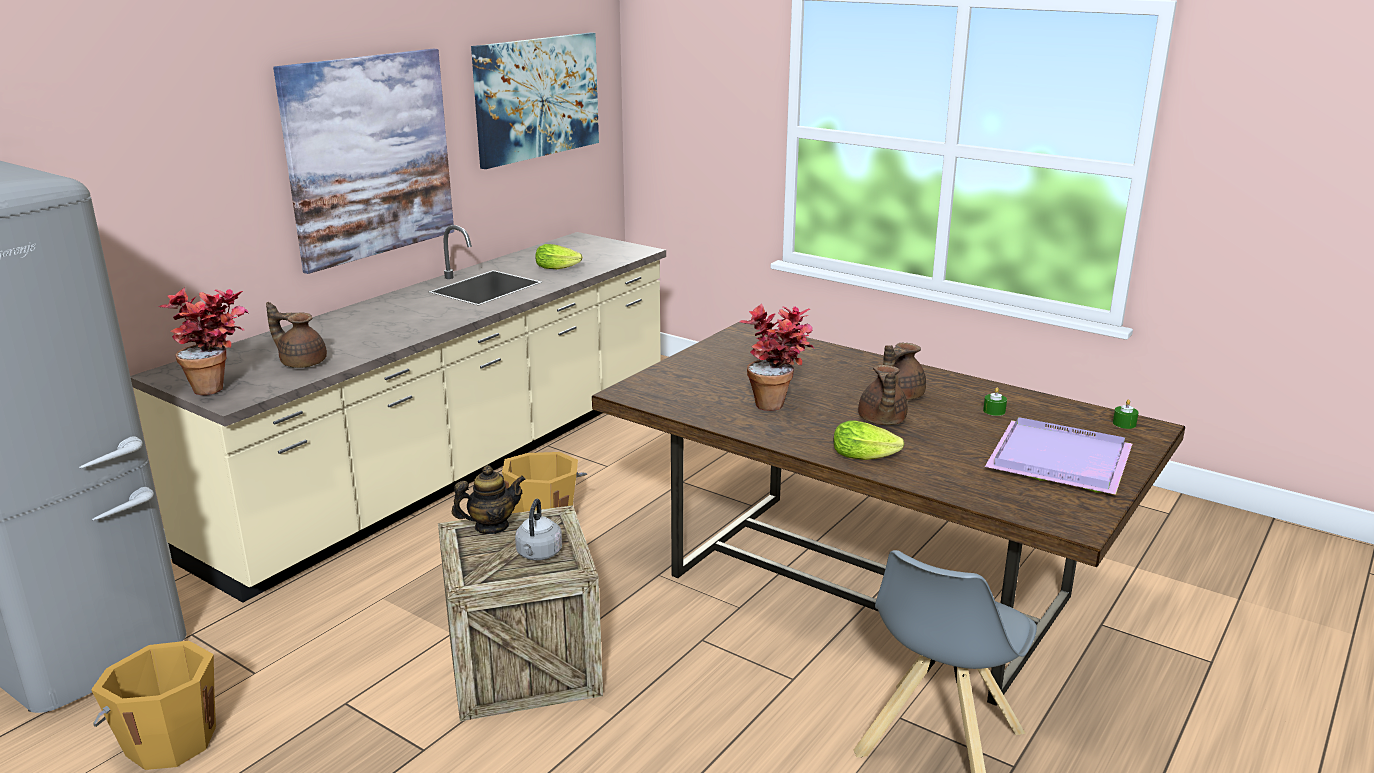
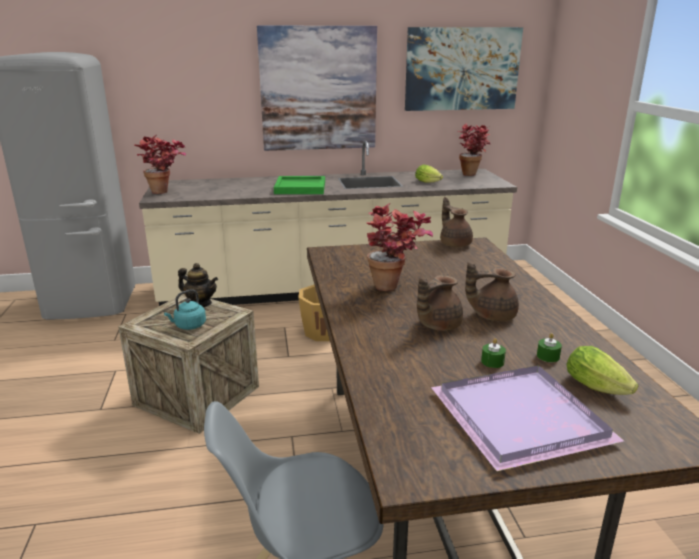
camera: 45 degrees right, 0 degrees up
(170, 740) = (51, 350): orange bucket -> none
(302, 362) = (215, 192): brown teapot -> brown teapot (455, 243)
(416, 320) = (301, 188): none -> green tray
(538, 554) = (189, 326): grey kettle -> turquoise kettle
(580, 243) = (472, 174): none -> potted plant
(867, 456) = (372, 341): lettuce -> lettuce (599, 387)
(1124, 424) = (666, 423): green candle -> green candle (492, 362)

